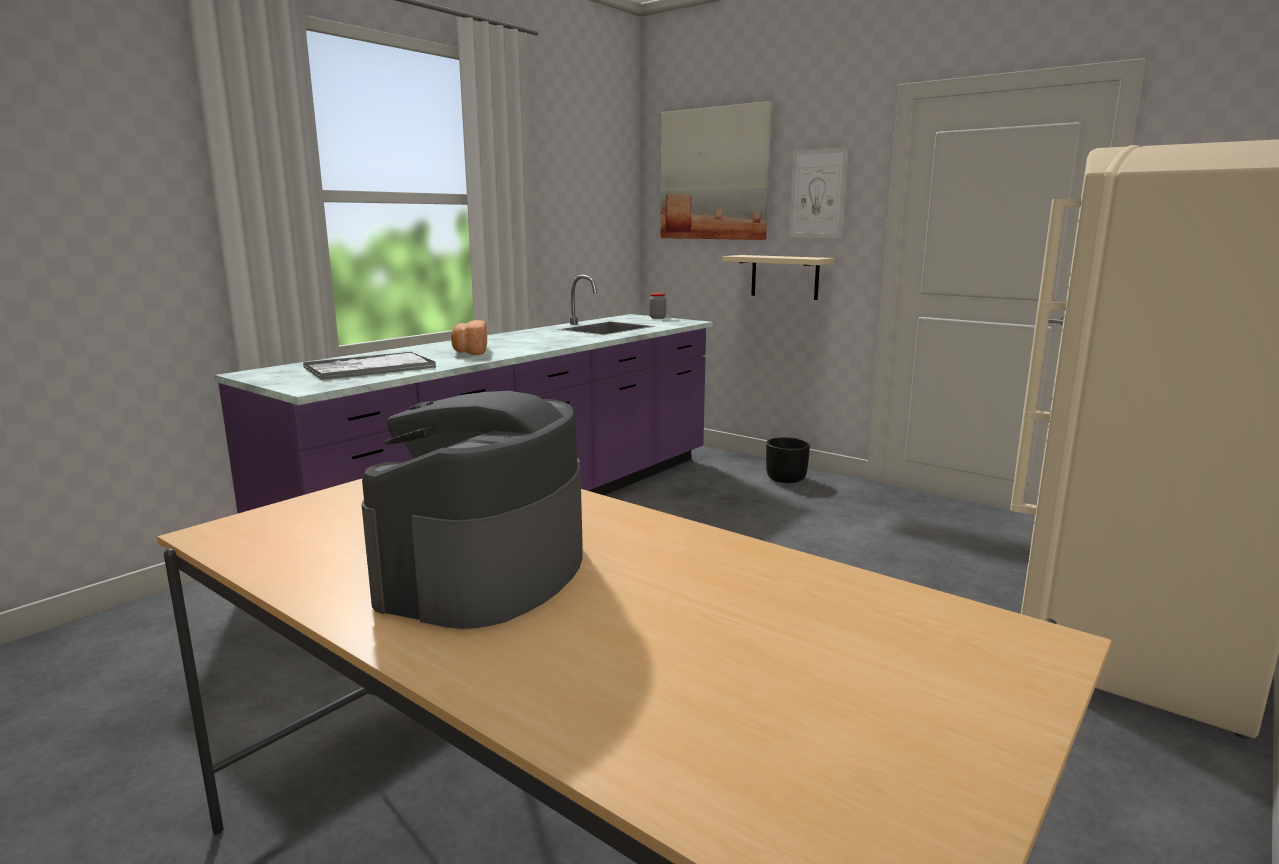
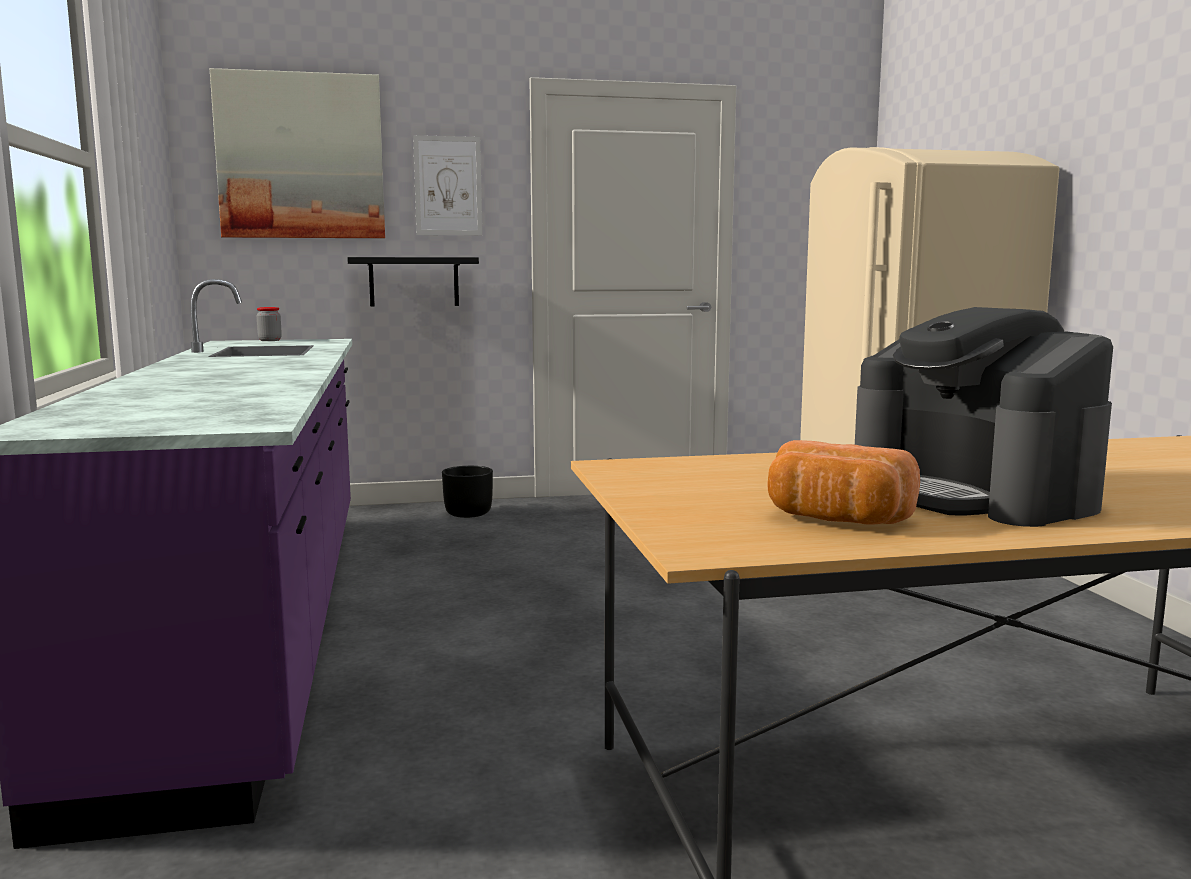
camera: 50 degrees left, 5 degrees down
(368, 368) = (198, 403): tray -> none
(470, 352) = (235, 379): bread -> bread (835, 519)
(784, 277) = (414, 281): beige shelf -> black shelf

